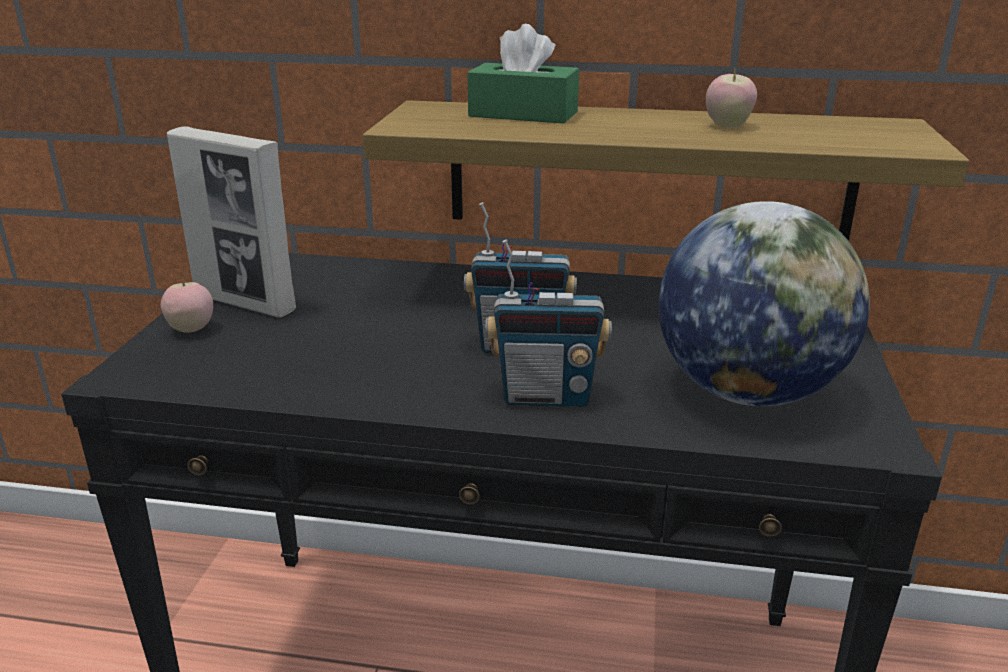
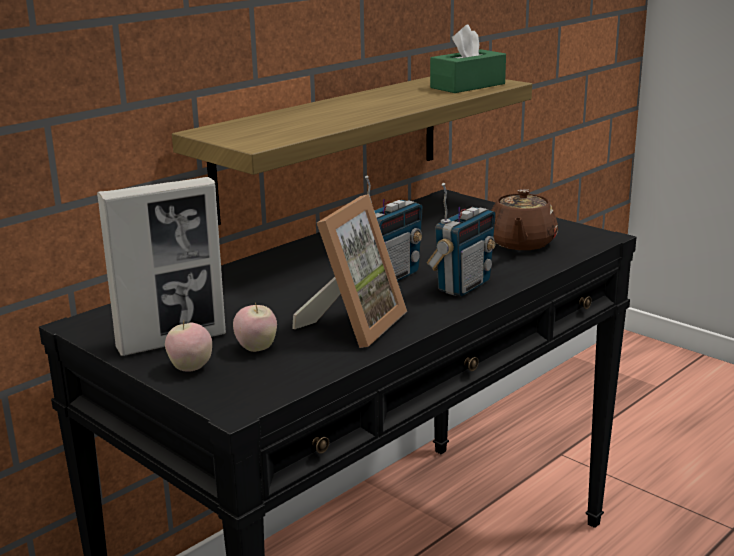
camera: 55 degrees left, 5 degrees down
(360, 369) = (353, 325): none -> picture frame
(523, 114) = (285, 118): green tissue box -> green tissue box (467, 86)
(727, 126) = (401, 95): apple -> apple (256, 348)
(748, 391) = (521, 243): globe -> brown teapot

